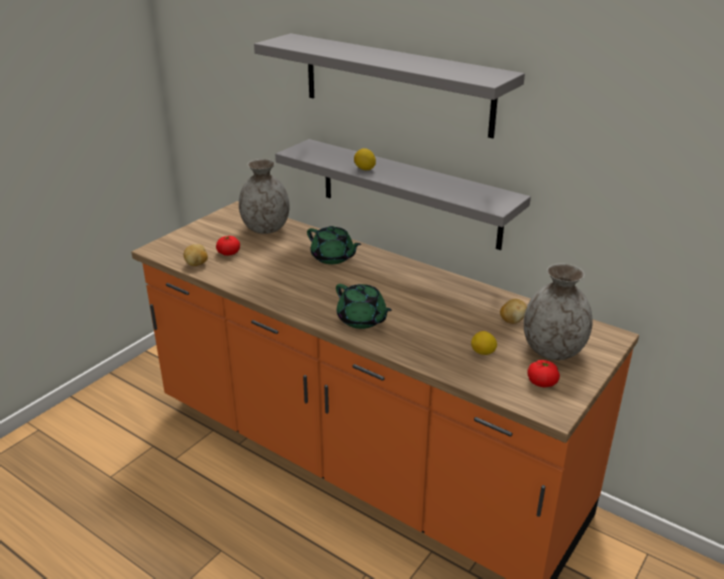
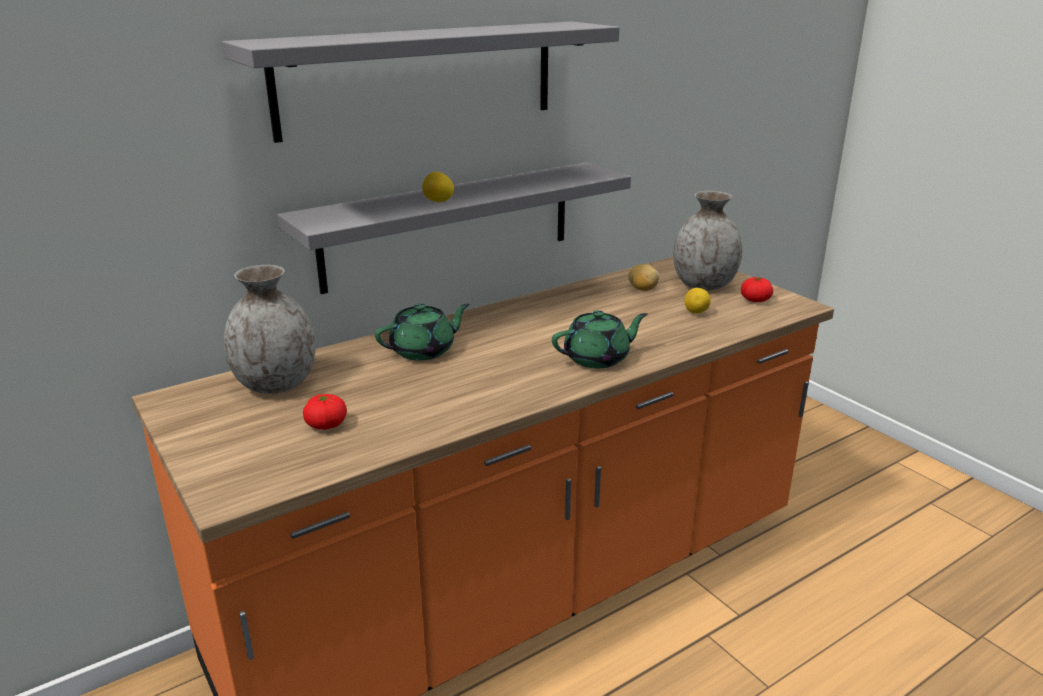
camera: 70 degrees left, 5 degrees down
(197, 264) = (335, 458): potato -> none

